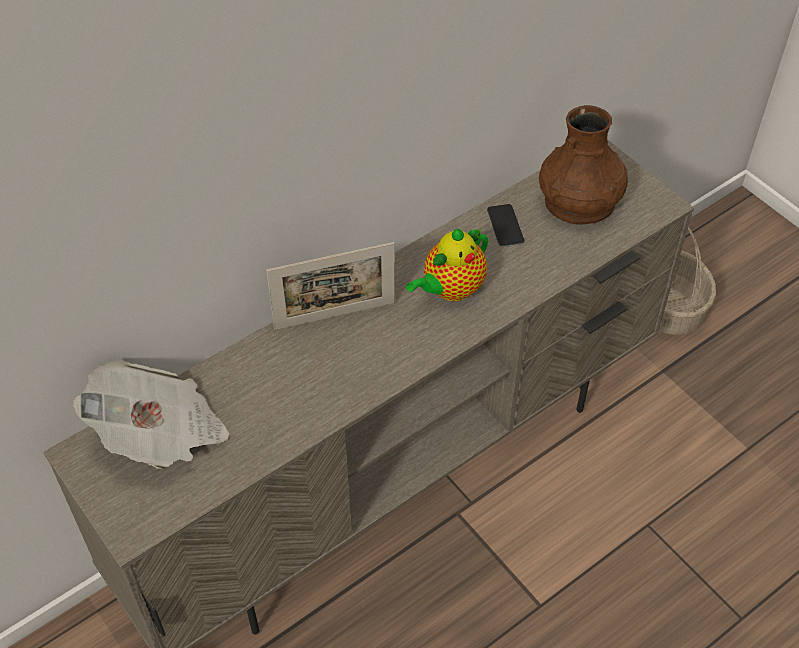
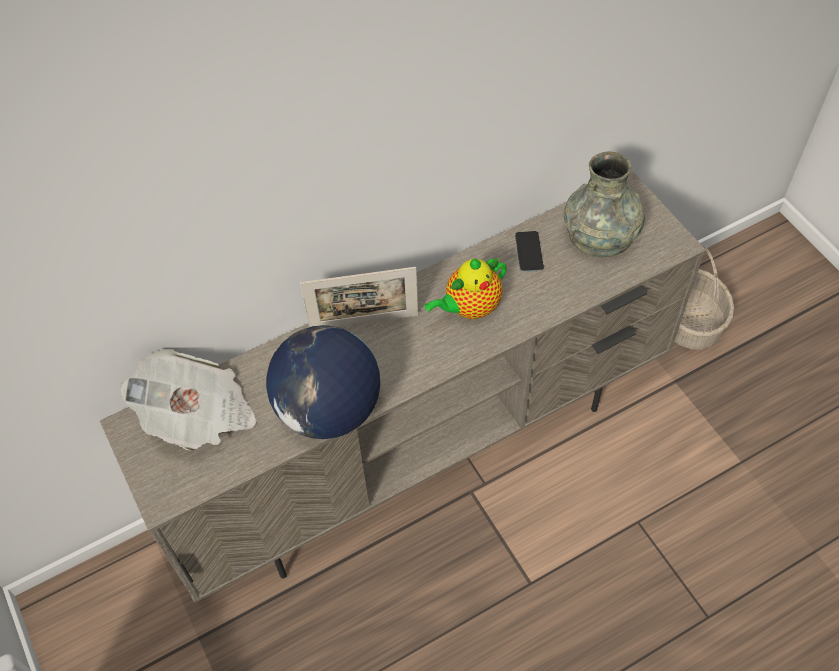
camera: 10 degrees right, 5 degrees up
(311, 413) = (329, 410): none -> globe
(579, 202) = (600, 235): brown vase -> grey vase

